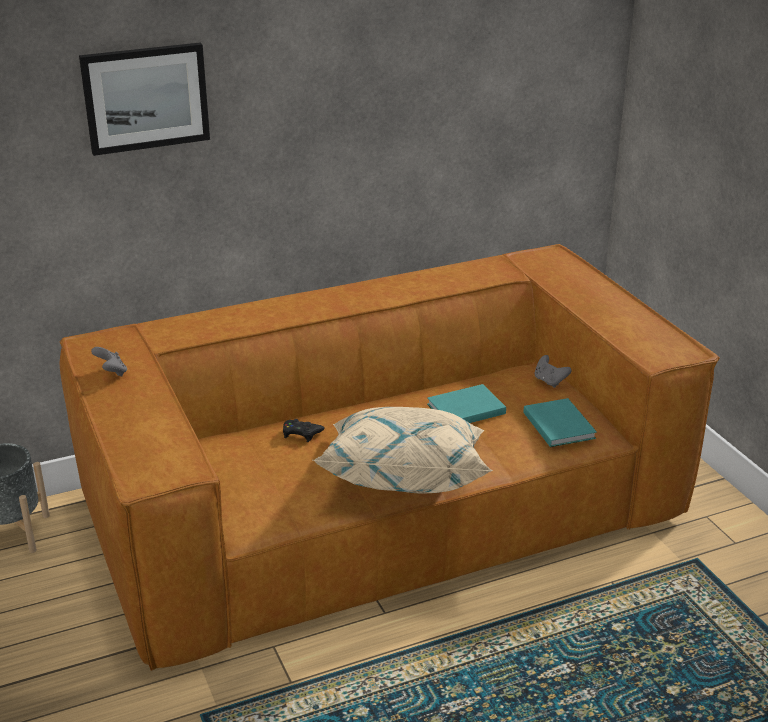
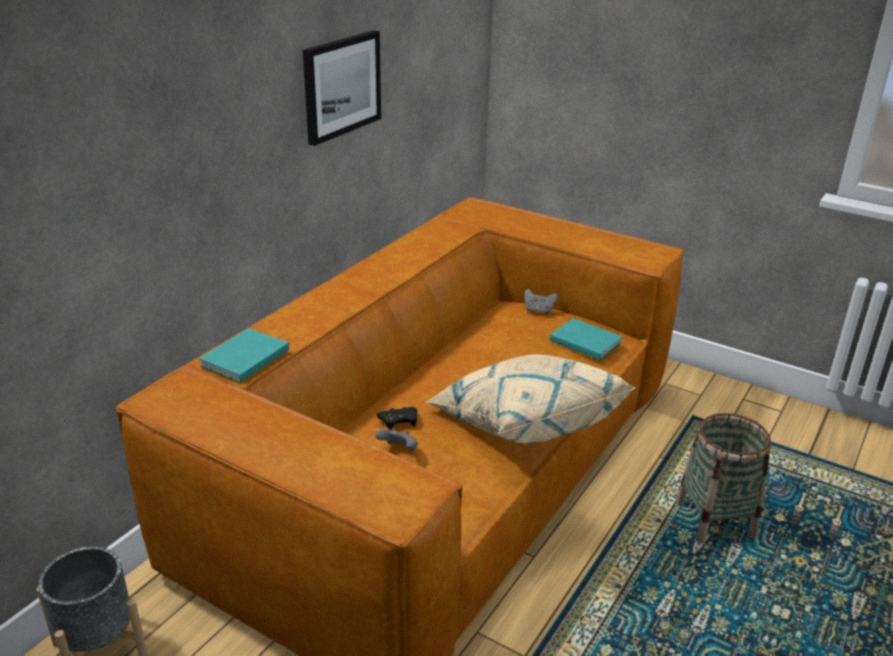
camera: 35 degrees left, 0 degrees up
(112, 372) = (223, 421): grey game controller -> grey game controller (399, 450)
(145, 97) = (166, 104): picture -> picture (341, 86)
(464, 409) = (503, 353): turquoise book -> turquoise book (243, 358)
(598, 661) = (714, 520): none -> basket

